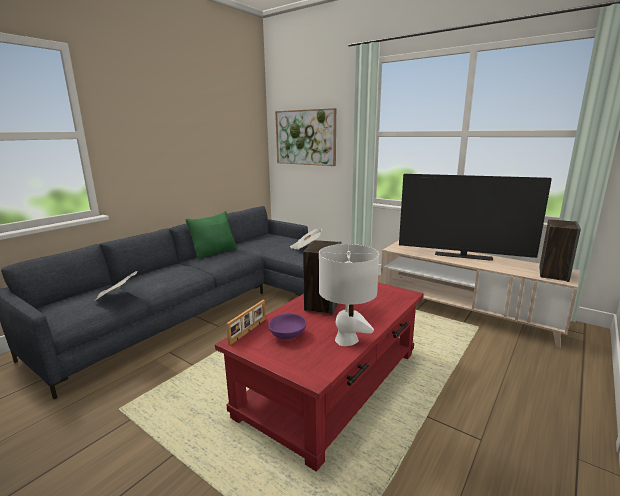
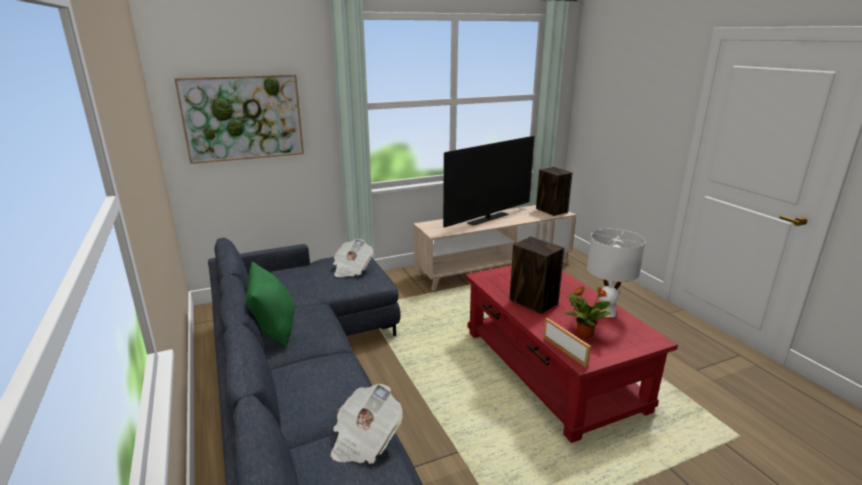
camera: 60 degrees left, 5 degrees up
(288, 335) = (584, 334): purple bowl -> potted plant

